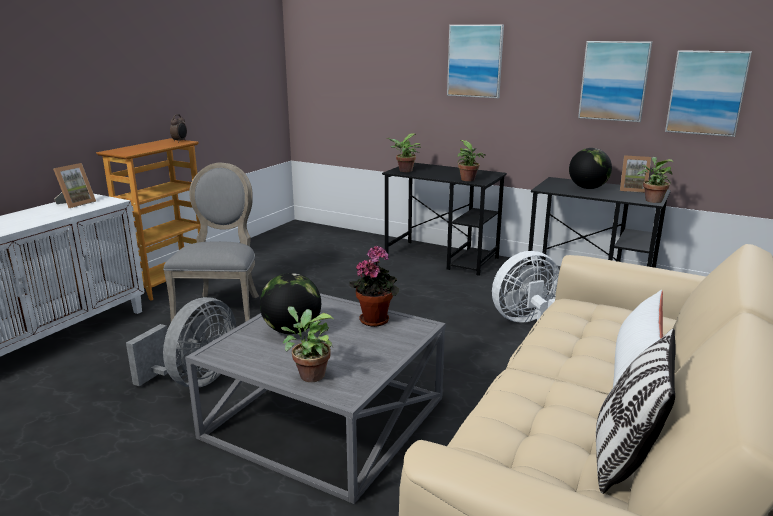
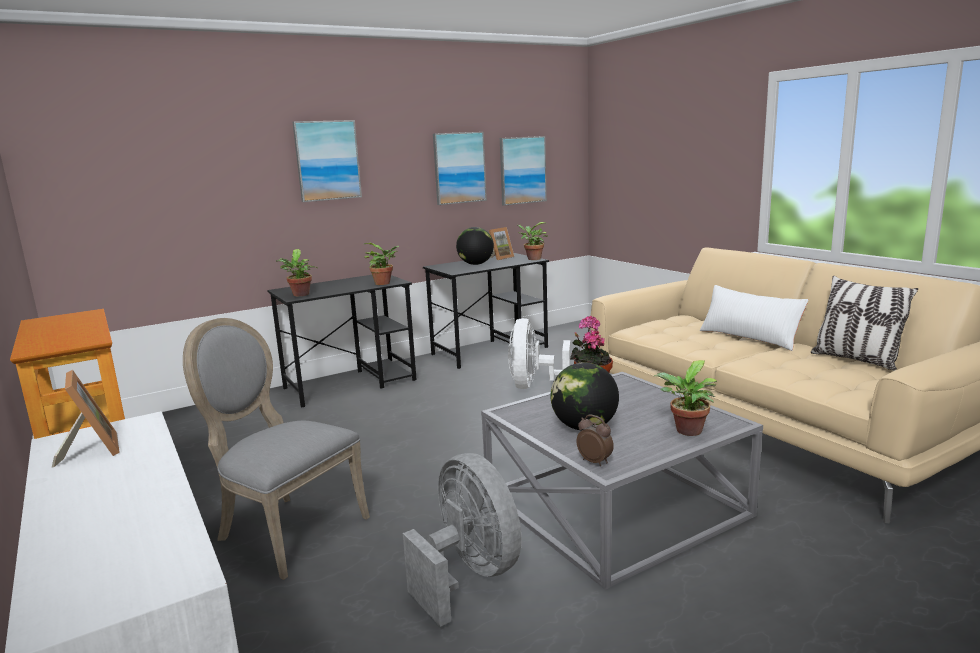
camera: 60 degrees left, 5 degrees down
(180, 141) = (72, 315): alarm clock -> alarm clock (595, 461)

